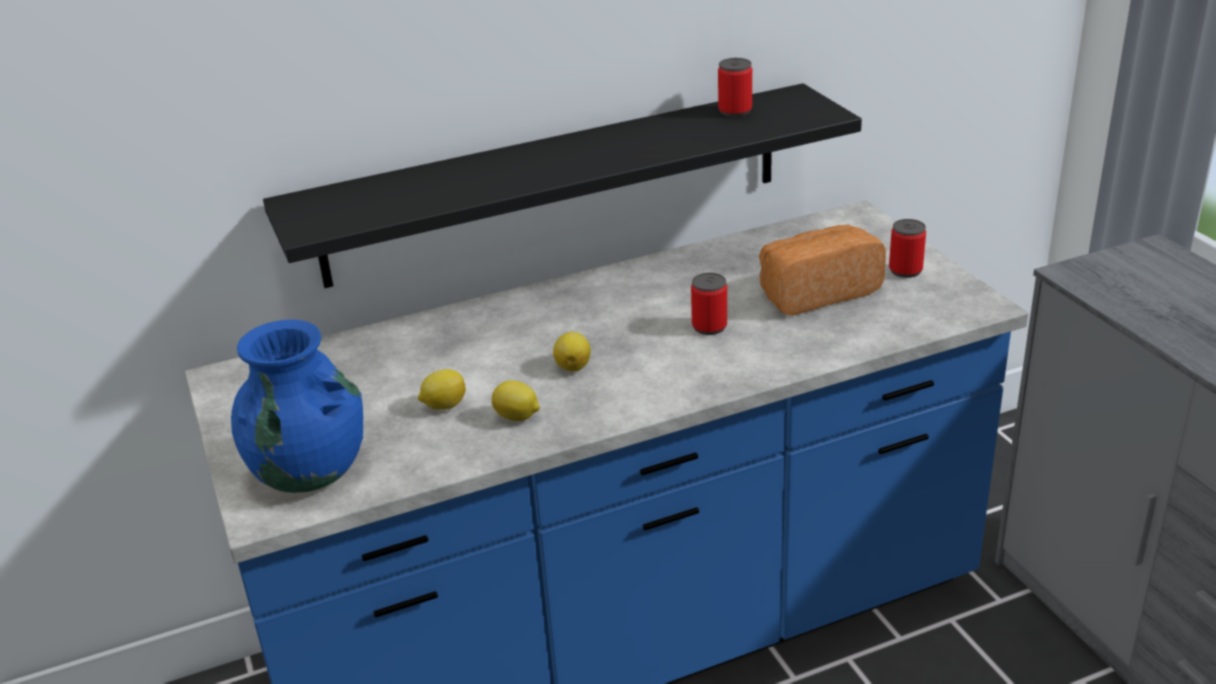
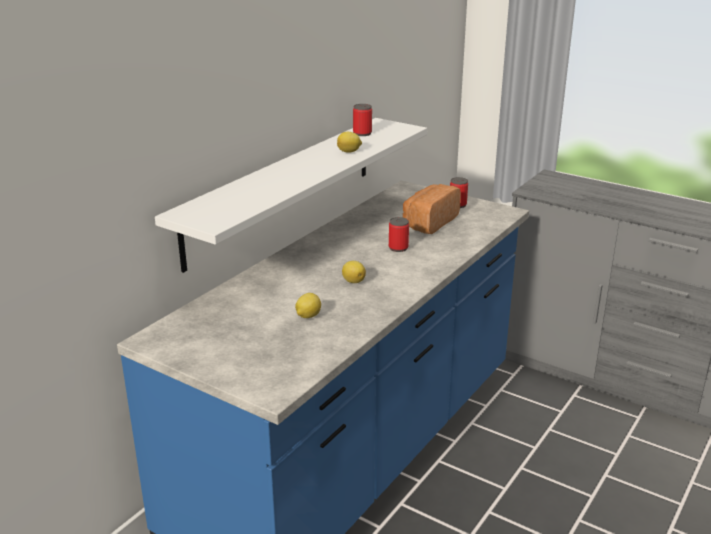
camera: 35 degrees left, 5 degrees down
(309, 472) = (274, 367): blue vase -> none
(517, 417) = (355, 310): lemon -> lemon (349, 151)
(555, 184) = (283, 188): black shelf -> white shelf

